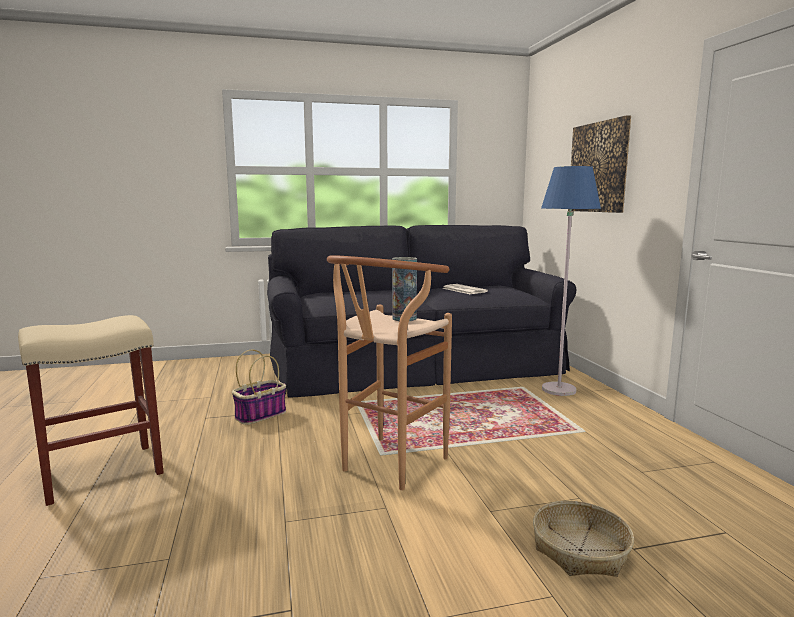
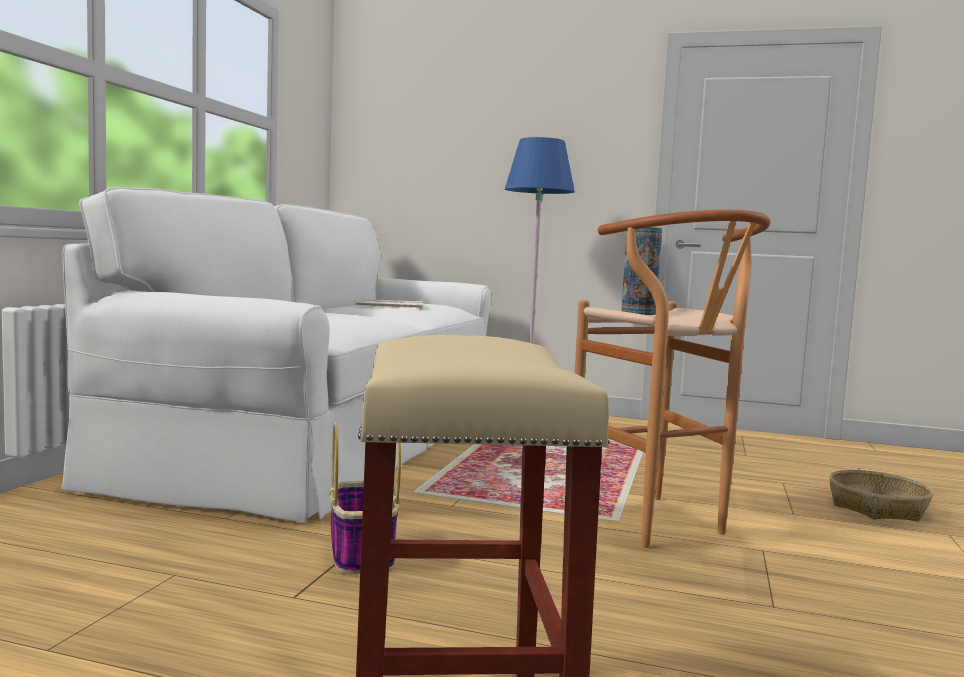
camera: 60 degrees left, 5 degrees down
(416, 366) = (331, 438): black sofa -> white sofa
(599, 167) = (508, 146): picture -> none

